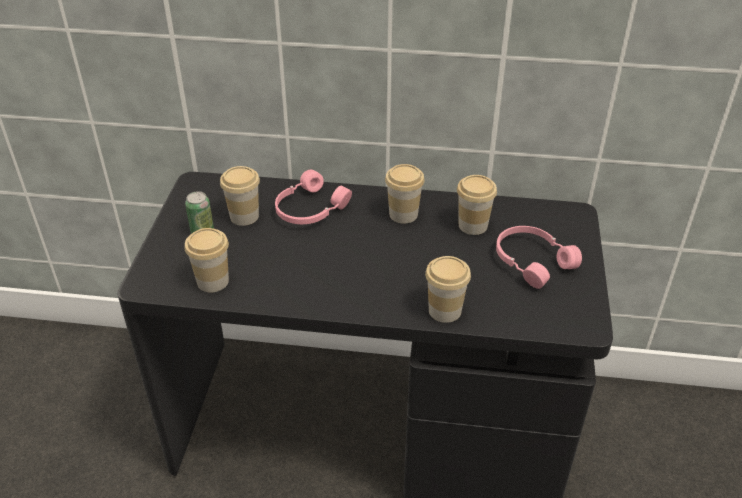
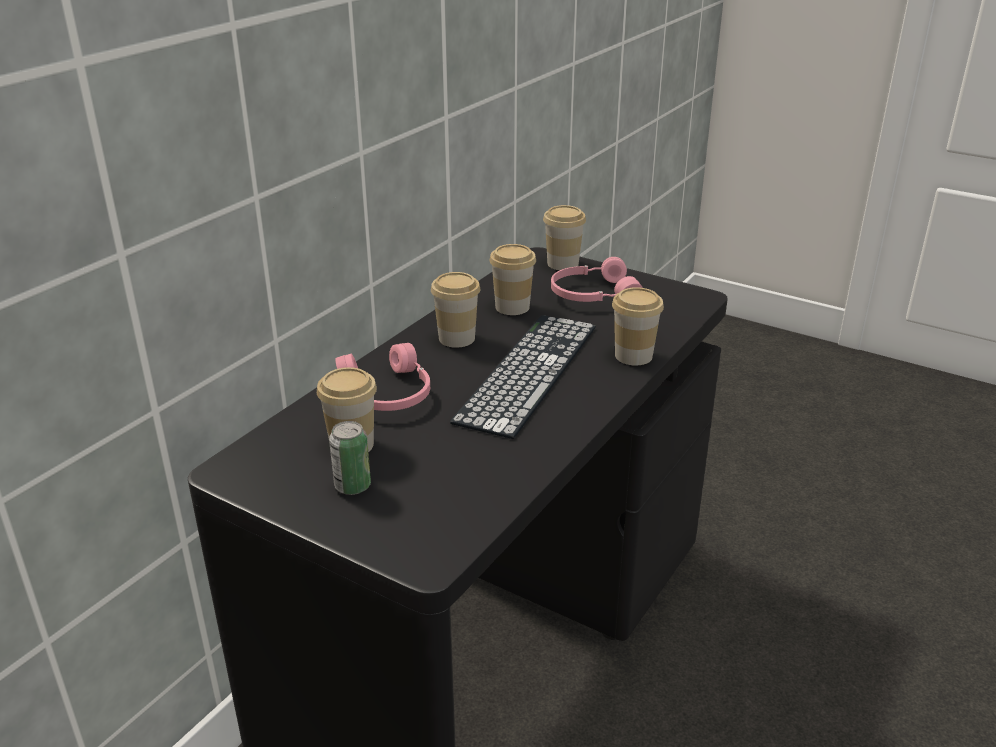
camera: 65 degrees left, 10 degrees down
(213, 281) = (468, 497): cup -> cup (562, 264)
(380, 262) = (528, 372): none -> keyboard

